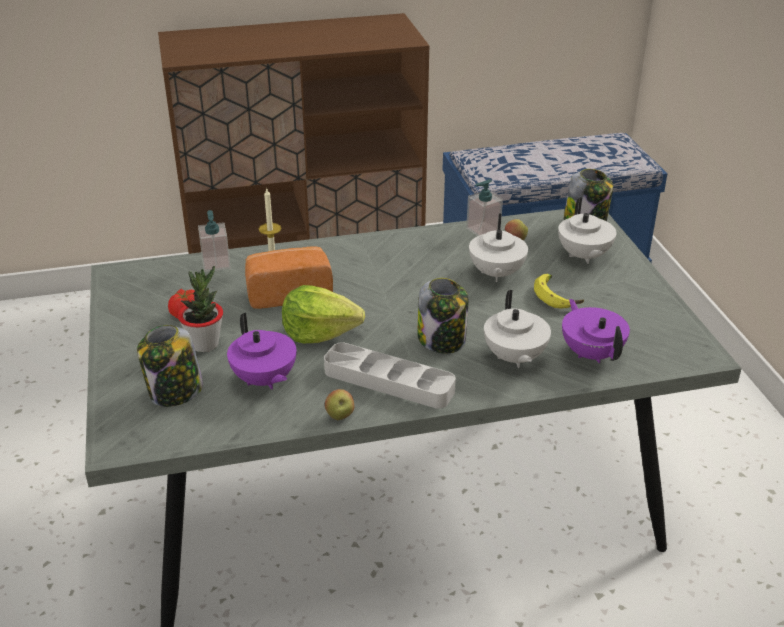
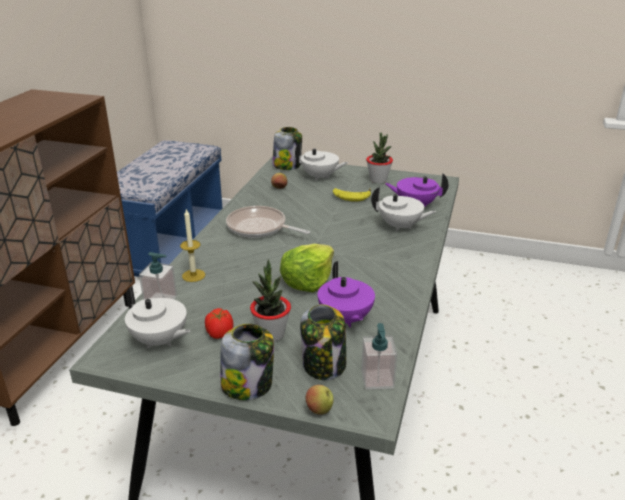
camera: 60 degrees left, 5 degrees down
(264, 380) = (345, 319): purple teapot -> purple teapot turned 75 degrees clockwise
(288, 293) = (243, 280): bread -> none
(340, 416) = (412, 300): apple -> apple (319, 410)
(388, 381) = (388, 272): grey tray -> none
(404, 263) = (259, 228): none -> frying pan
(442, 340) = (361, 242): jar -> jar (248, 385)
(483, 230) = (254, 193): soap dispenser -> soap dispenser (377, 379)
(495, 274) = (308, 205): white teapot -> white teapot (160, 340)
(632, 301) = (378, 180): none -> potted plant

